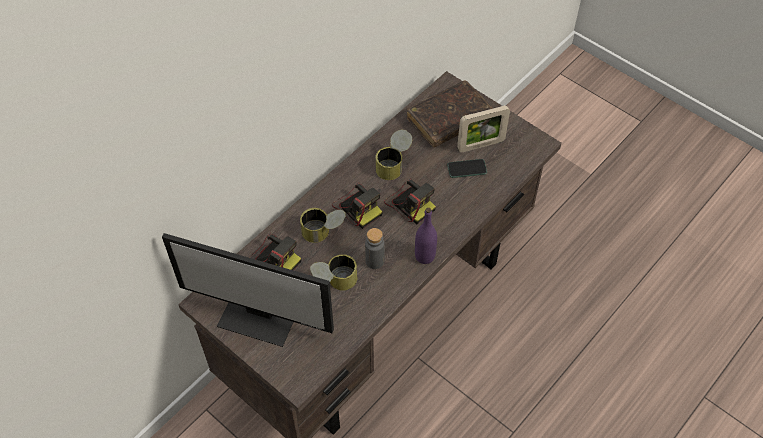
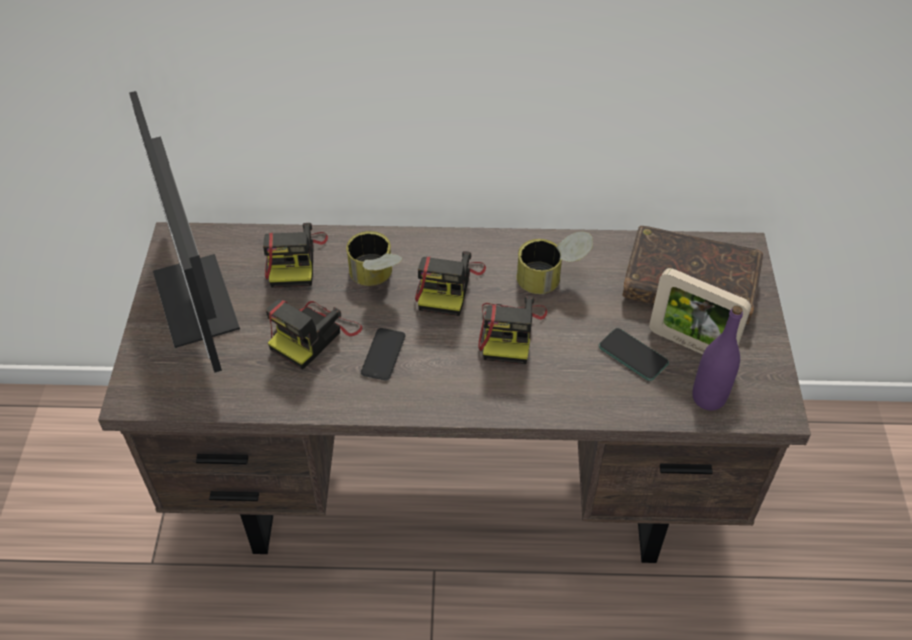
camera: 50 degrees right, 5 degrees down
(334, 281) = (314, 335): can -> camera
(375, 261) = (383, 354): grey bottle -> phone
(425, 256) = (443, 401): purple bottle -> purple bottle (708, 398)

